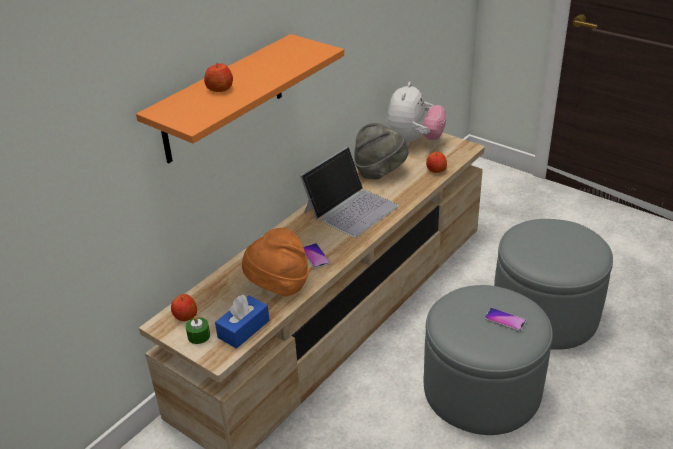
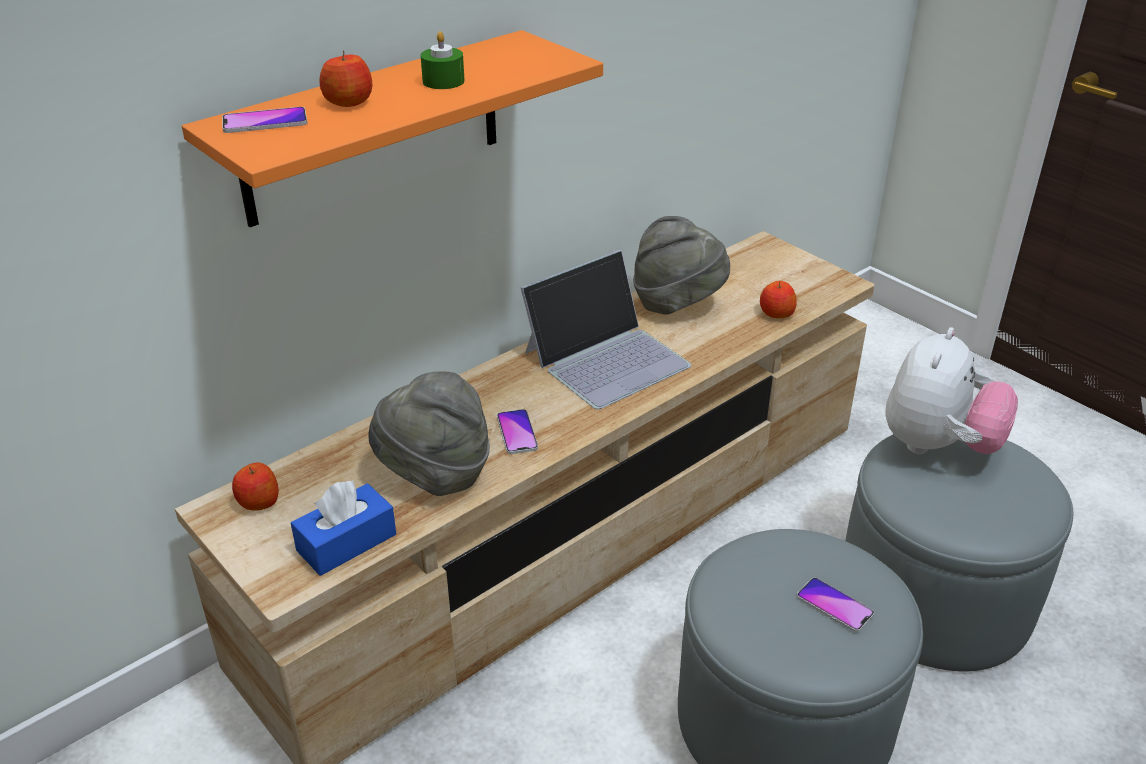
camera: 10 degrees right, 0 degrees up
(181, 106) = (265, 122): none -> phone
(199, 336) = (266, 541): green candle -> green candle (443, 81)
(278, 286) = (434, 474): orange hat -> grey hat
(413, 142) = (751, 261): plush toy -> plush toy (938, 446)

